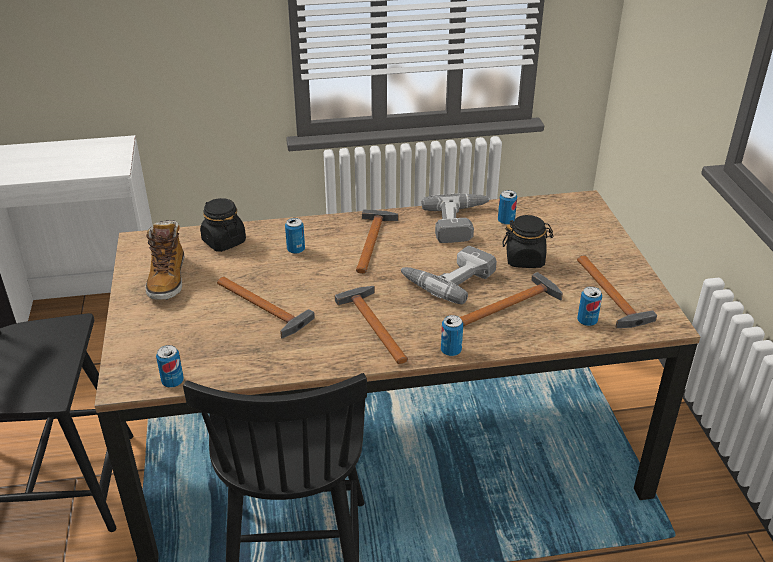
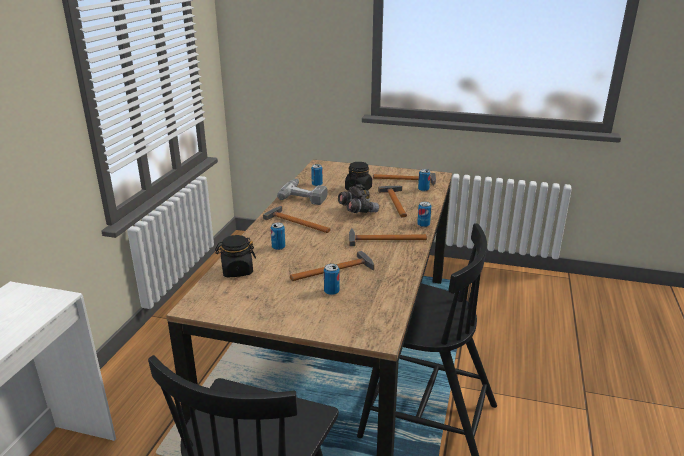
camera: 65 degrees left, 10 degrees down
(167, 279) = (263, 301): boot -> none
(172, 381) = (391, 317): can -> can (331, 291)
(448, 278) = (357, 211): power drill -> grey binoculars

